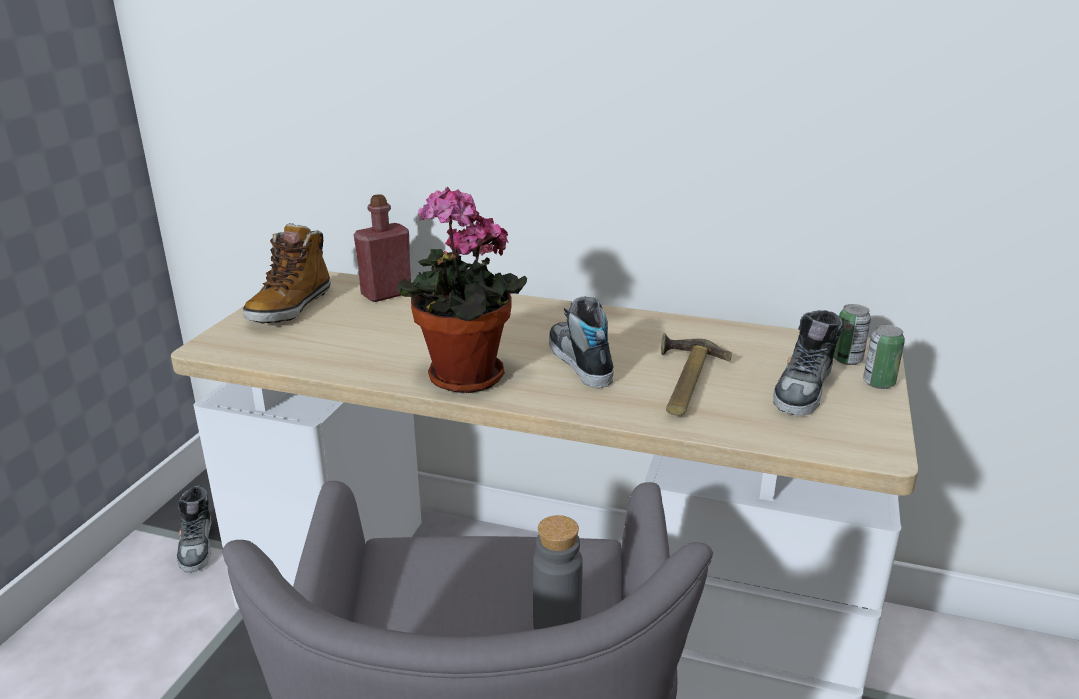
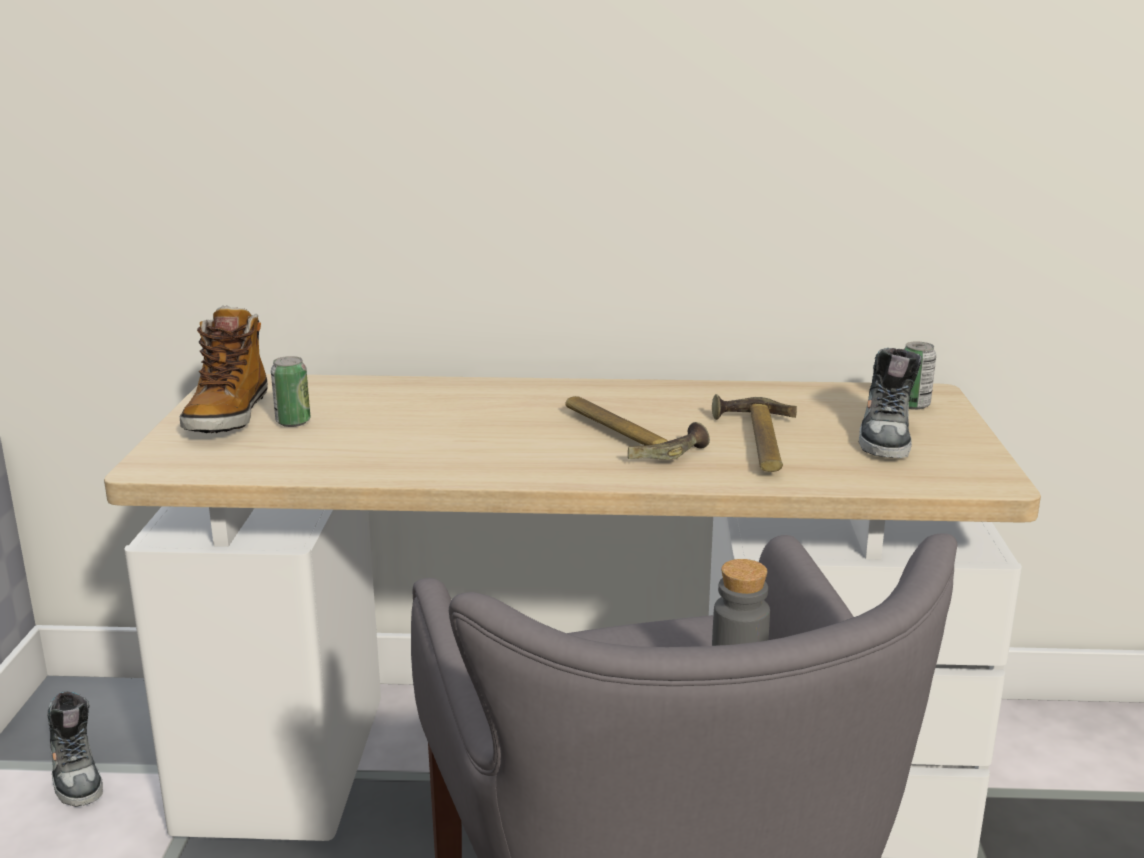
camera: 15 degrees left, 5 degrees down
(386, 294) = (343, 391): red bottle -> none
(462, 380) = (504, 467): potted plant -> none
(579, 361) = (628, 435): shoe -> hammer
(878, 383) = (957, 422): can -> can (293, 422)

